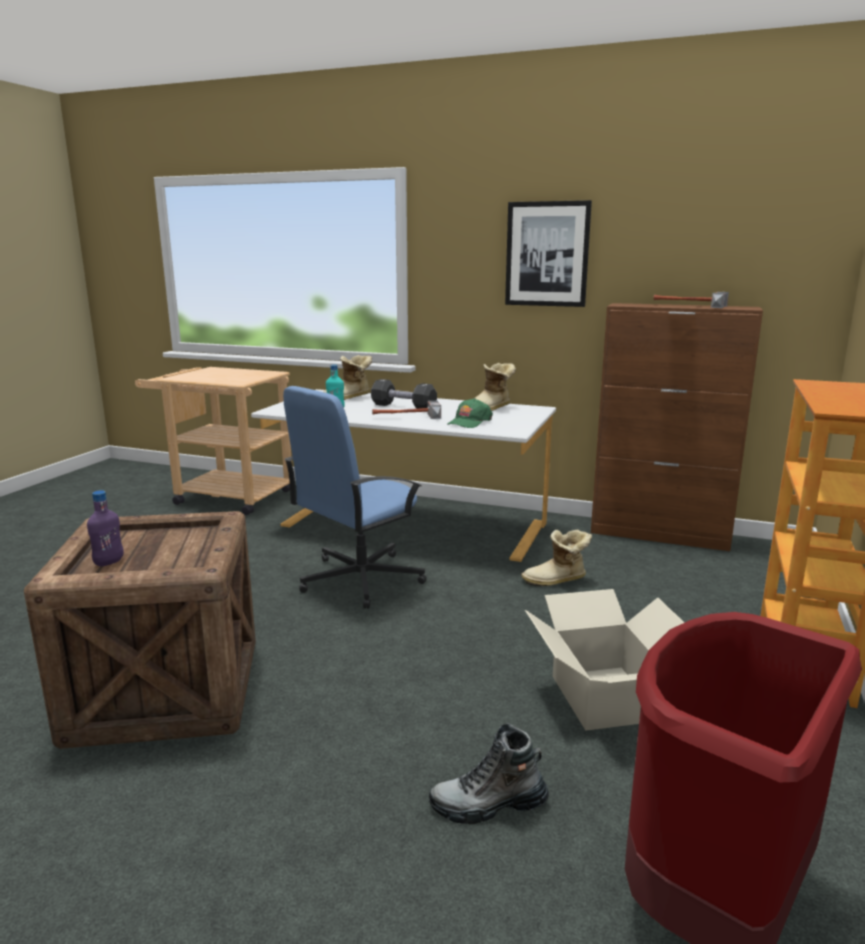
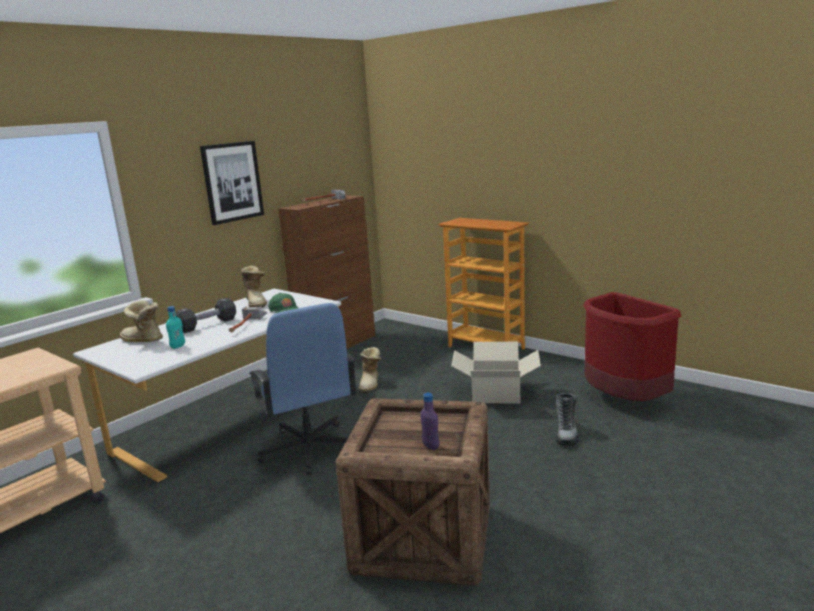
camera: 70 degrees left, 0 degrees up
(349, 398) = (142, 341): boot -> boot turned 135 degrees clockwise

